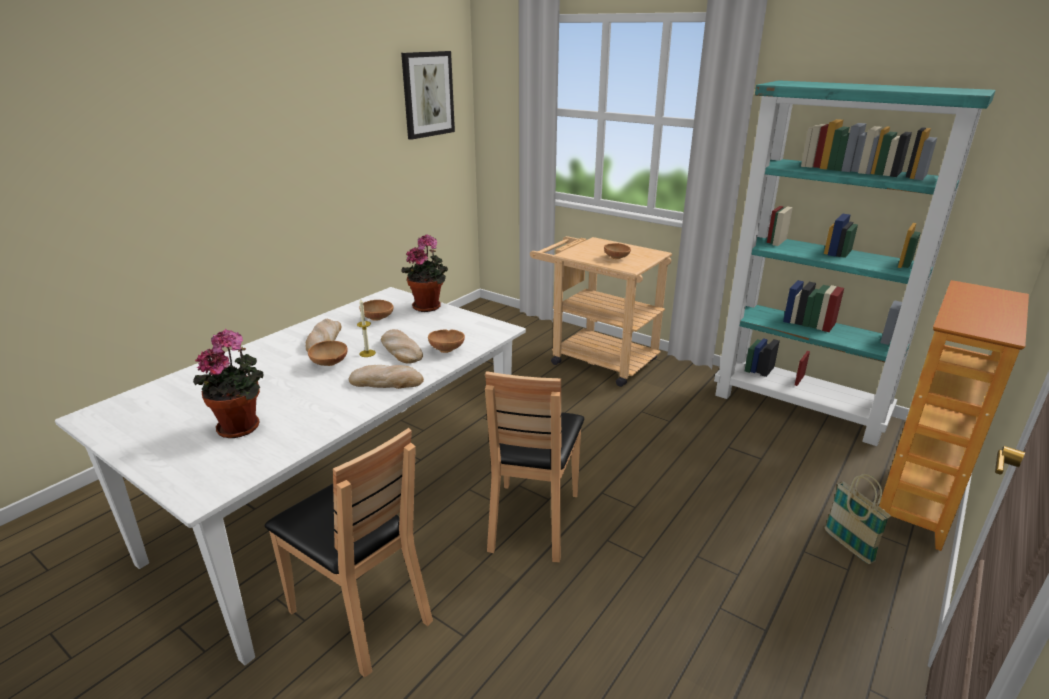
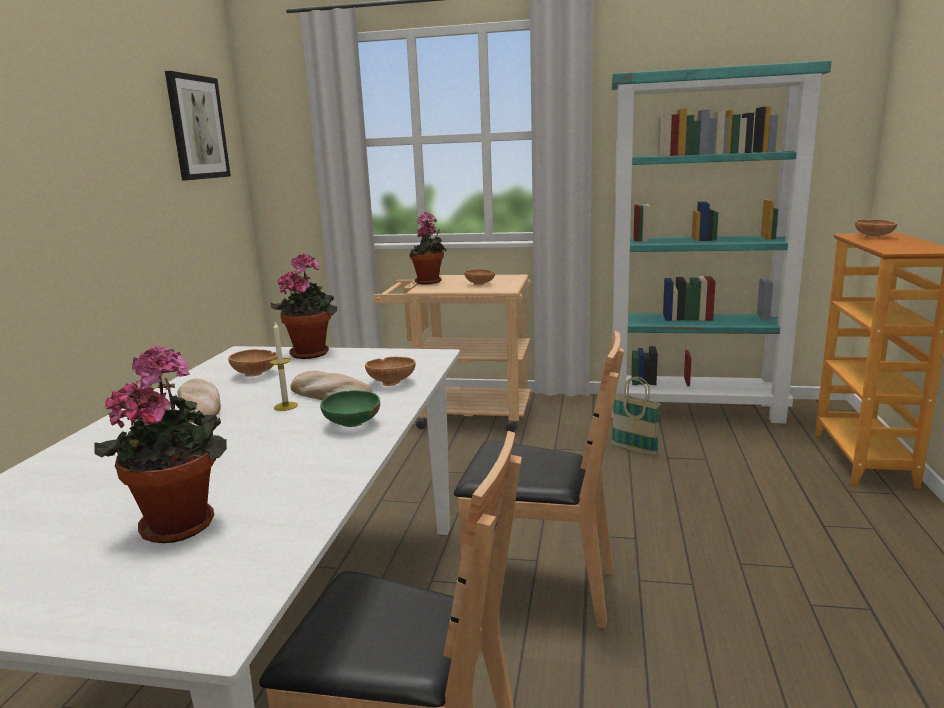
camera: 25 degrees left, 10 degrees down
(329, 364) = (242, 427): brown bowl -> brown bowl (874, 237)
(386, 381) = (352, 425): bread -> green bowl
(533, 520) = (539, 588): brown chair -> brown chair turned 60 degrees counterclockwise
(580, 247) = (429, 282): none -> potted plant
(848, 546) = (853, 509): basket -> basket (634, 449)

